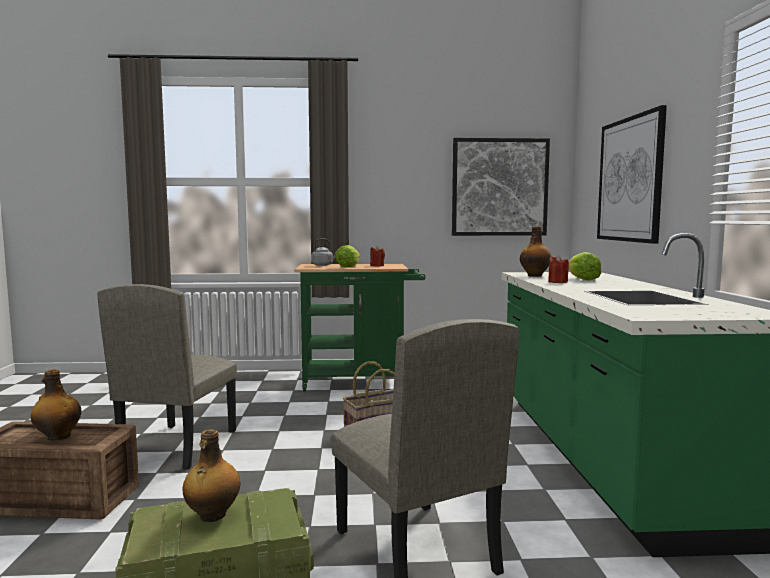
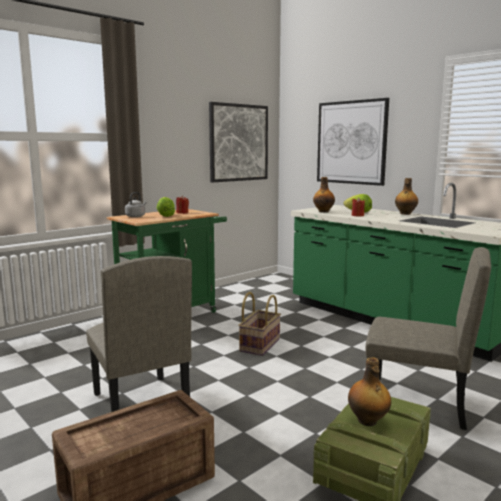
camera: 40 degrees left, 5 degrees up
(58, 437) = (139, 424): bottle -> bottle (405, 214)

